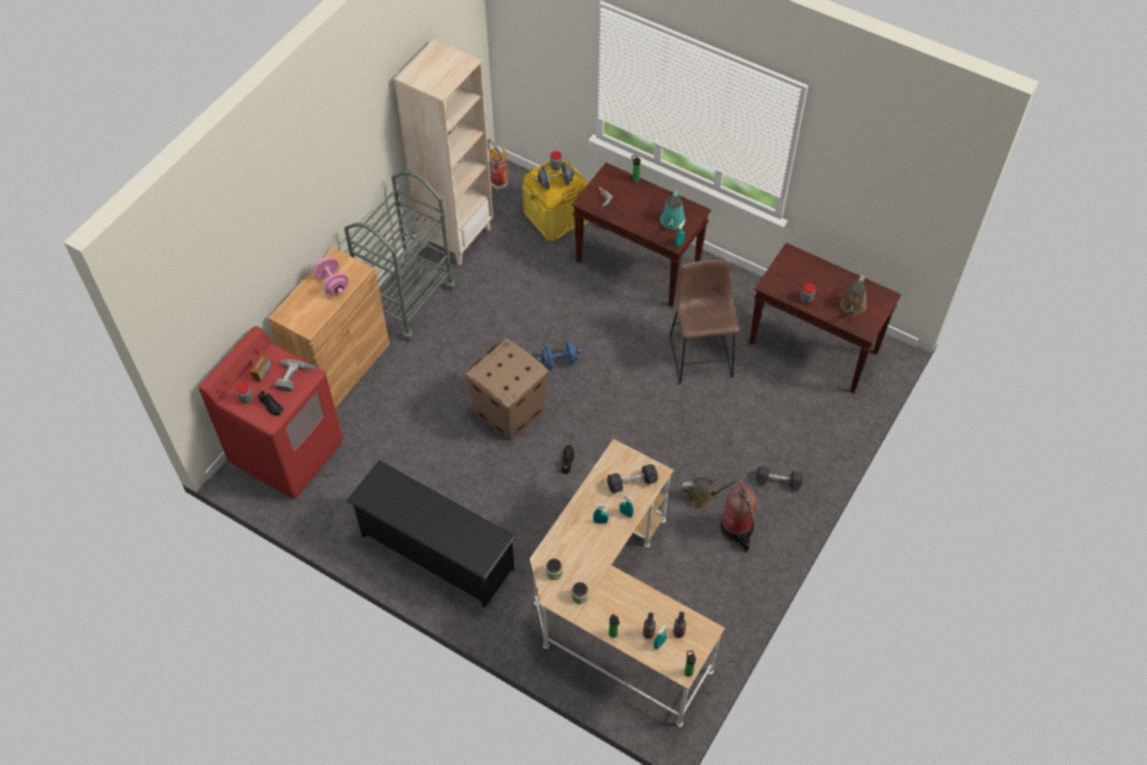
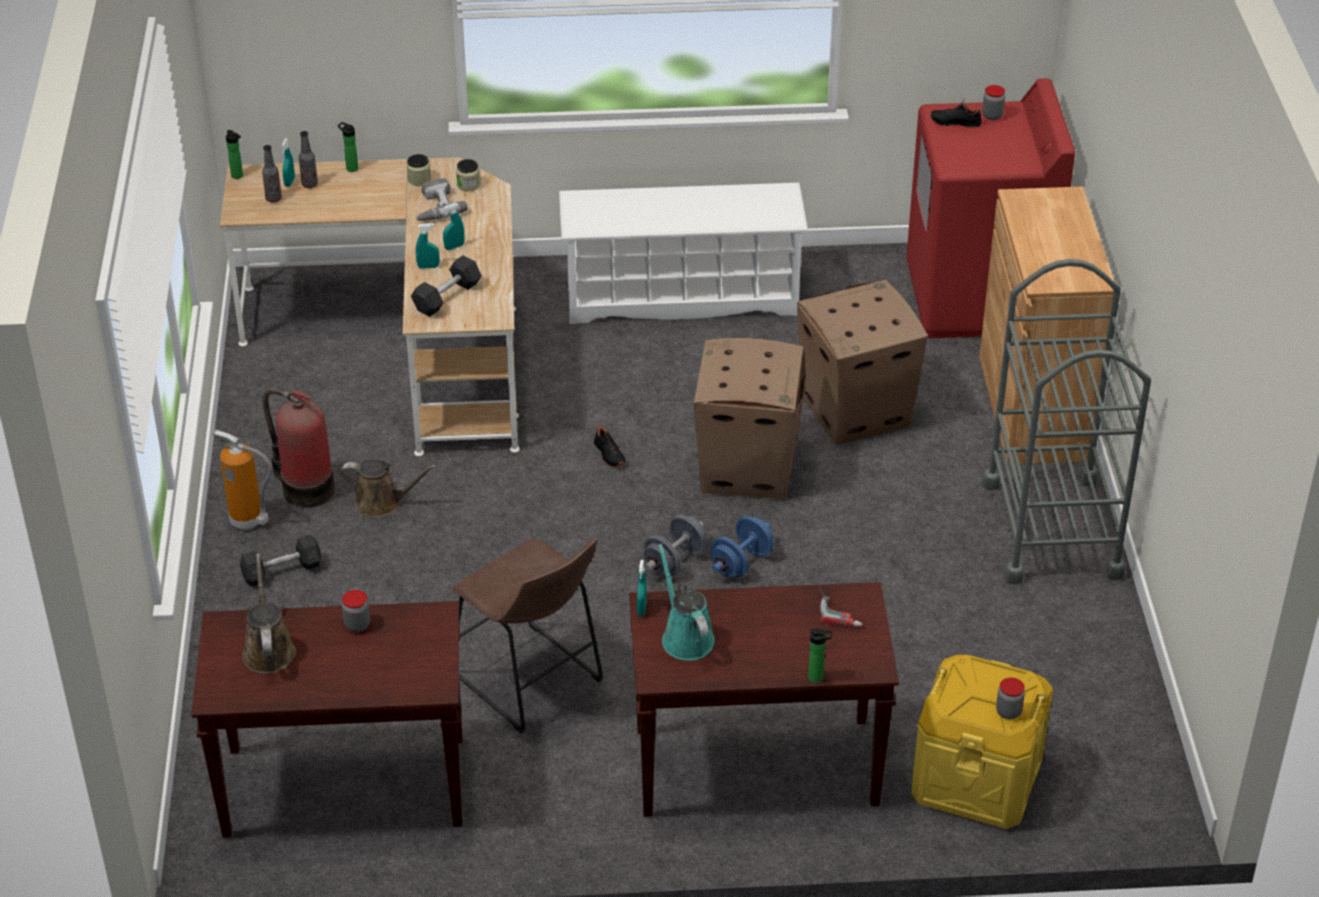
camera: 145 degrees right, 15 degrees down
(262, 372) = (1010, 143): radio -> none
(295, 378) = (964, 155): power drill -> power drill (434, 207)
(333, 284) = (1055, 252): pink dumbbell -> none
(426, 416) = (853, 412): none -> cardboard box
(436, 552) = (681, 297): black shoe rack -> white shoe rack
(456, 237) = (1097, 654): beige bookcase -> none
(499, 183) = (1138, 782): fire extinguisher -> fire extinguisher (248, 521)
(555, 183) = (977, 682): grey dumbbell -> grey dumbbell (674, 561)
(702, 497) = (382, 502): brown watering can -> brown watering can turned 135 degrees counterclockwise

